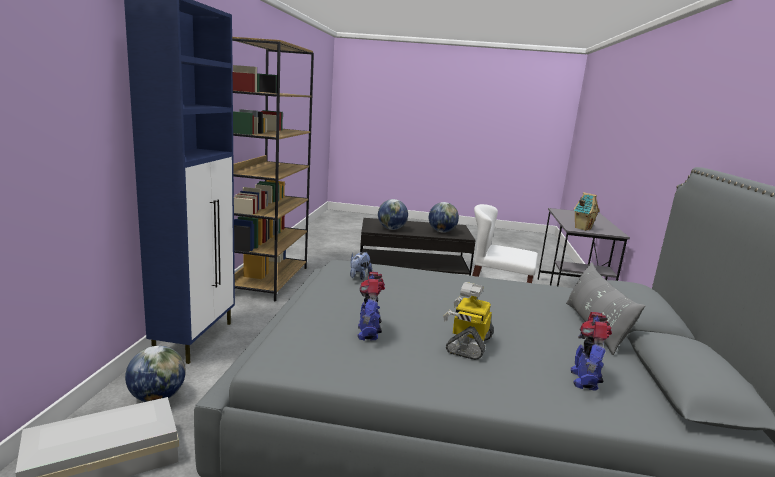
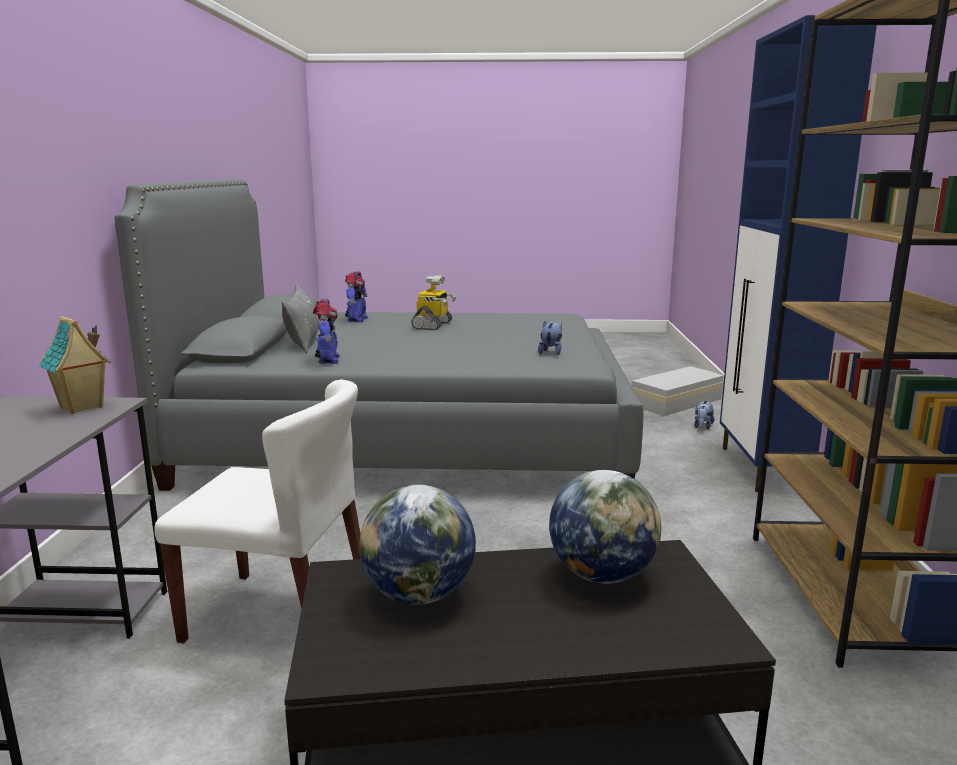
camera: 175 degrees right, 0 degrees up
(157, 397) = (702, 427): globe -> plush toy
(369, 332) = (512, 326): toy robot -> toy robot (327, 360)

